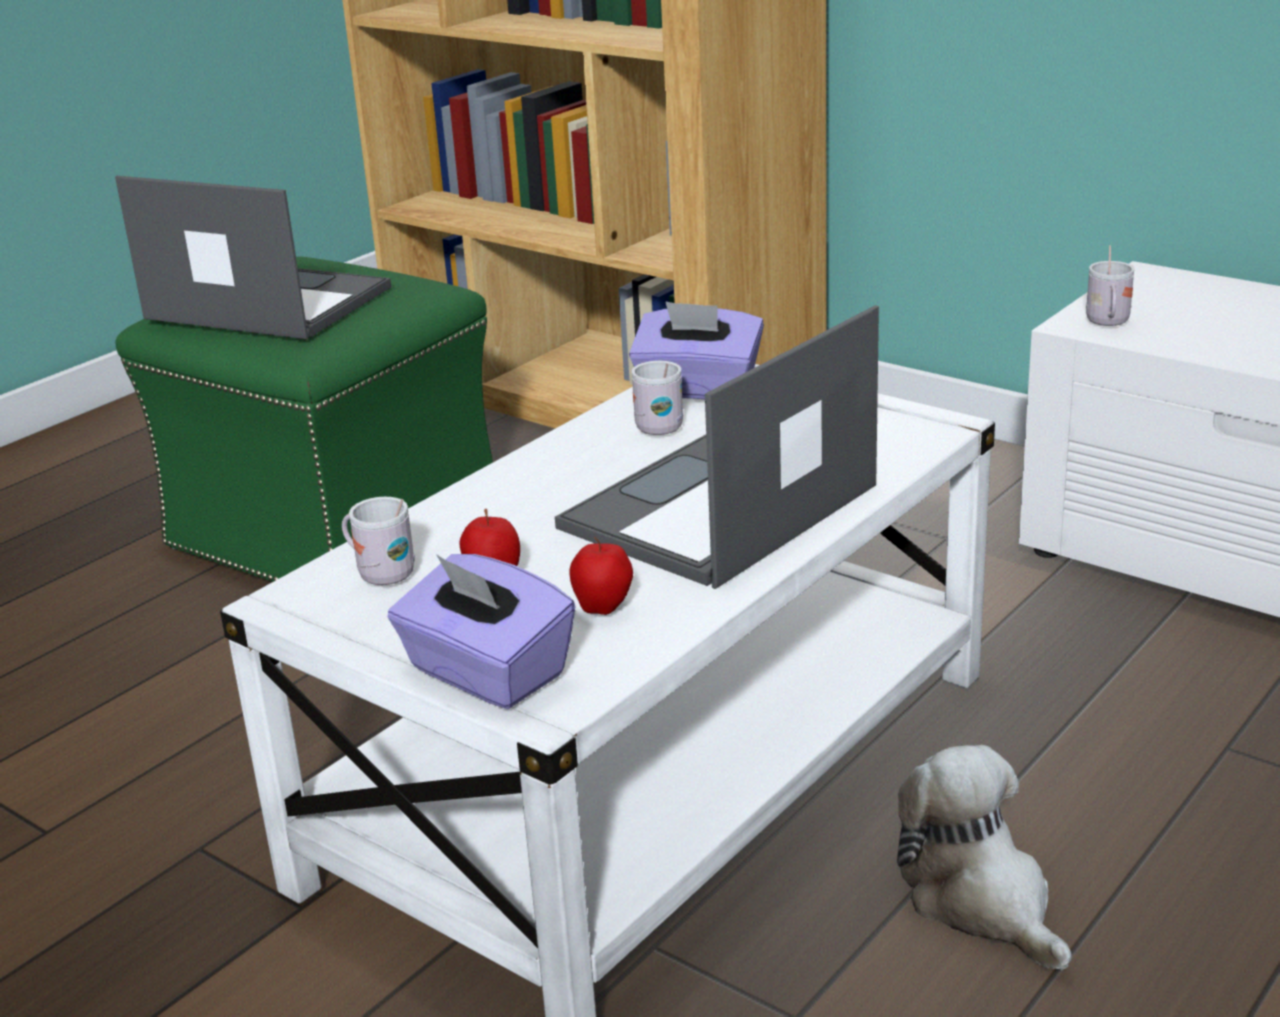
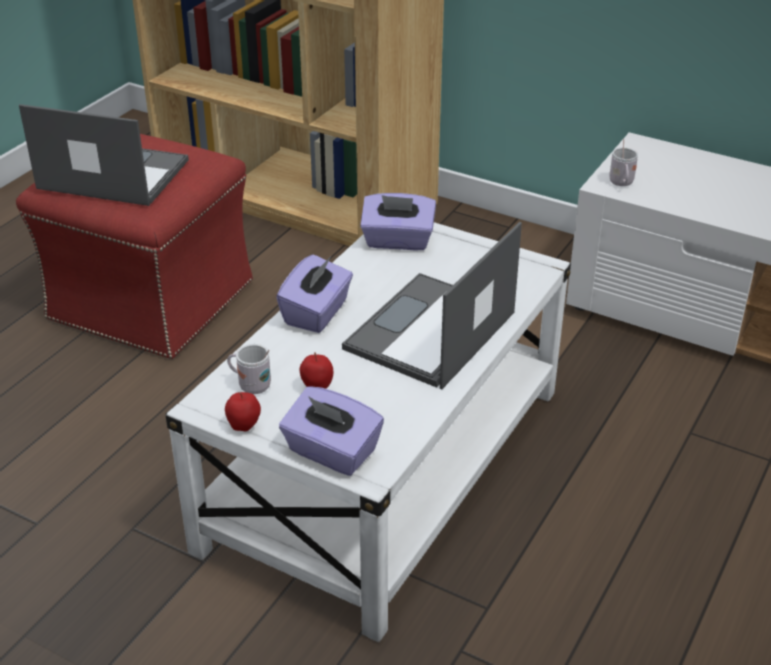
camera: 10 degrees left, 10 degrees up
(332, 525) = (149, 300): green ottoman -> red ottoman
(530, 479) = (317, 313): none -> purple tissue box
(603, 609) = (384, 406): apple -> apple (244, 427)
(656, 426) = (380, 270): white mug -> none
(981, 900) = (572, 532): plush toy -> none

